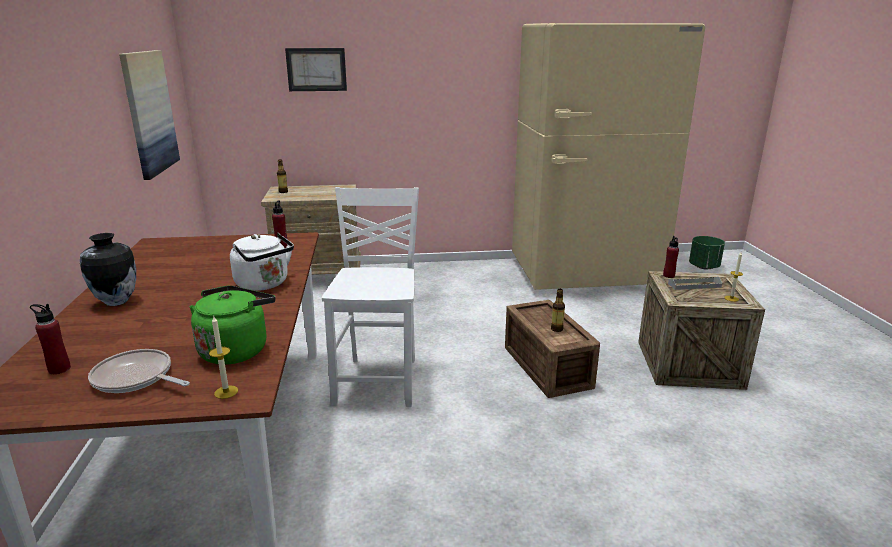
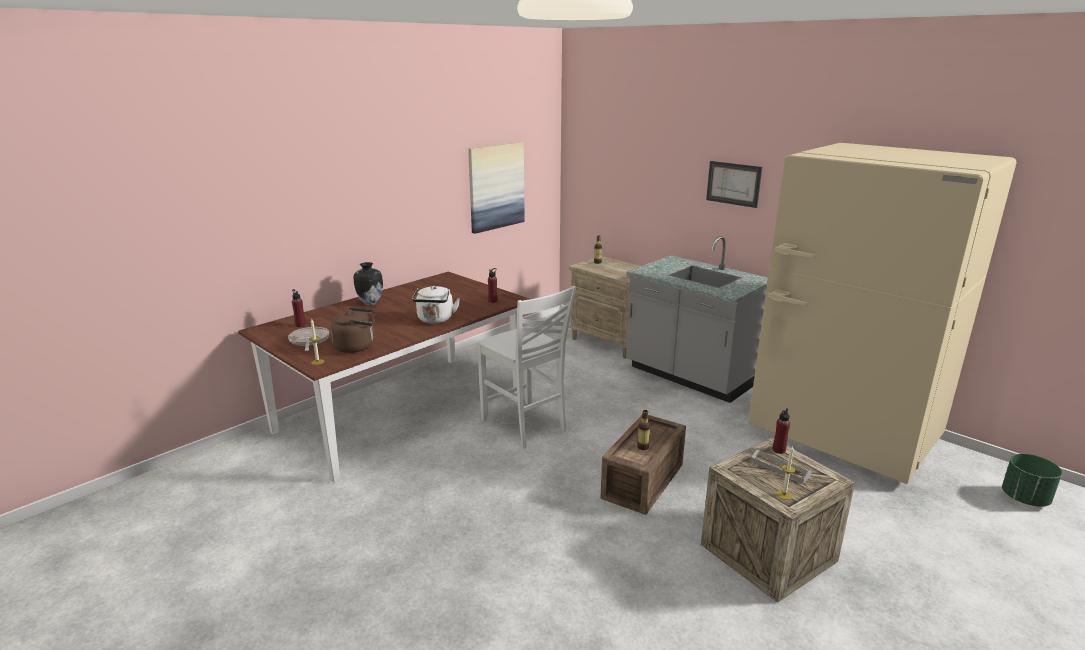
camera: 50 degrees right, 0 degrees up
(236, 350) = (357, 346): green kettle -> brown kettle
(316, 69) = (645, 165): picture -> picture (733, 183)
(379, 380) = (525, 426): white chair -> white chair turned 90 degrees clockwise
(430, 277) = (690, 376): none -> grey counter

